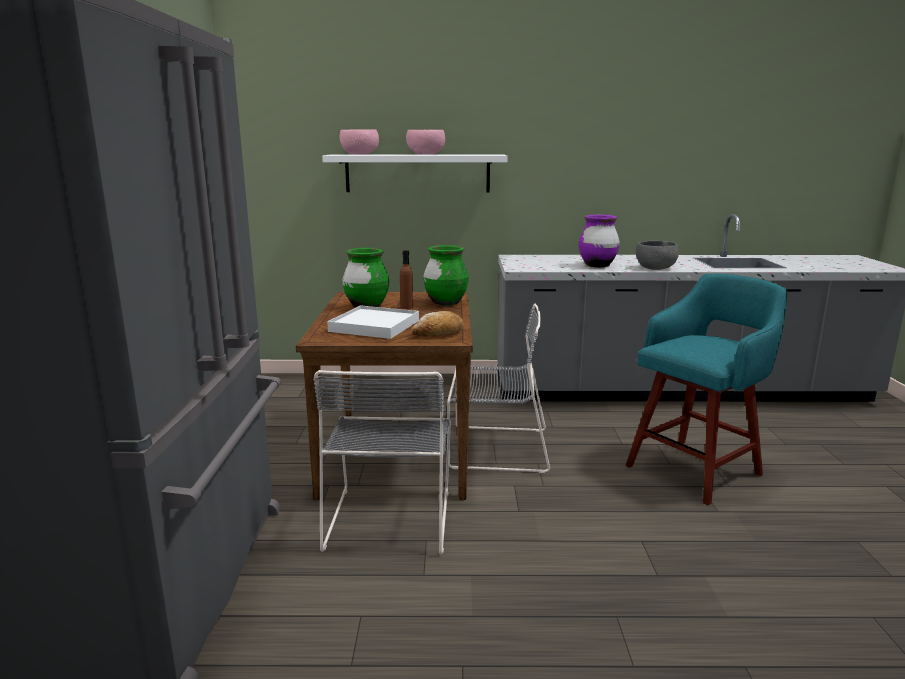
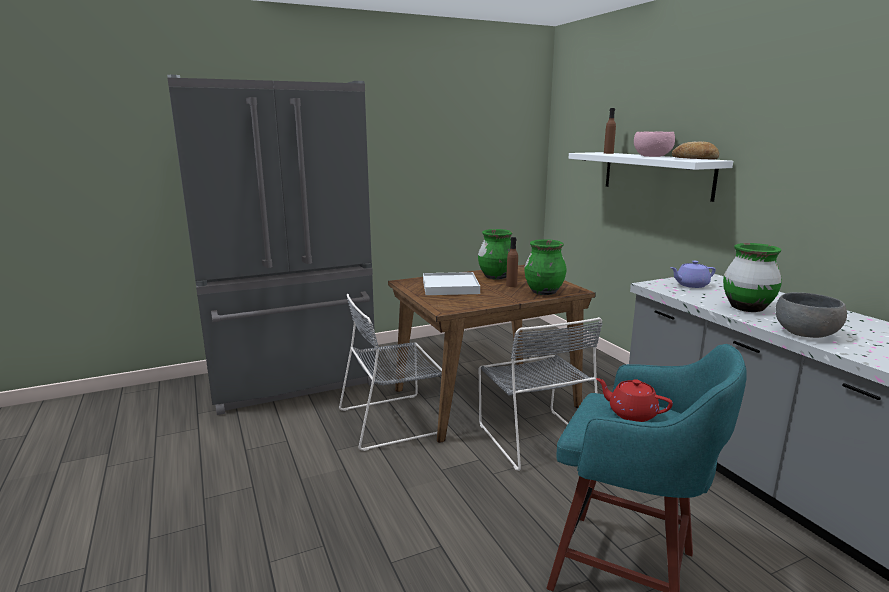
camera: 65 degrees right, 0 degrees up
(360, 154) = (608, 153): pink bowl -> brown bottle
(438, 333) = (453, 303): bread -> bread (695, 159)
(529, 263) = (691, 285): none -> purple teapot
(597, 265) = (746, 308): purple vase -> green vase
(698, 343) = (631, 413): none -> red teapot

